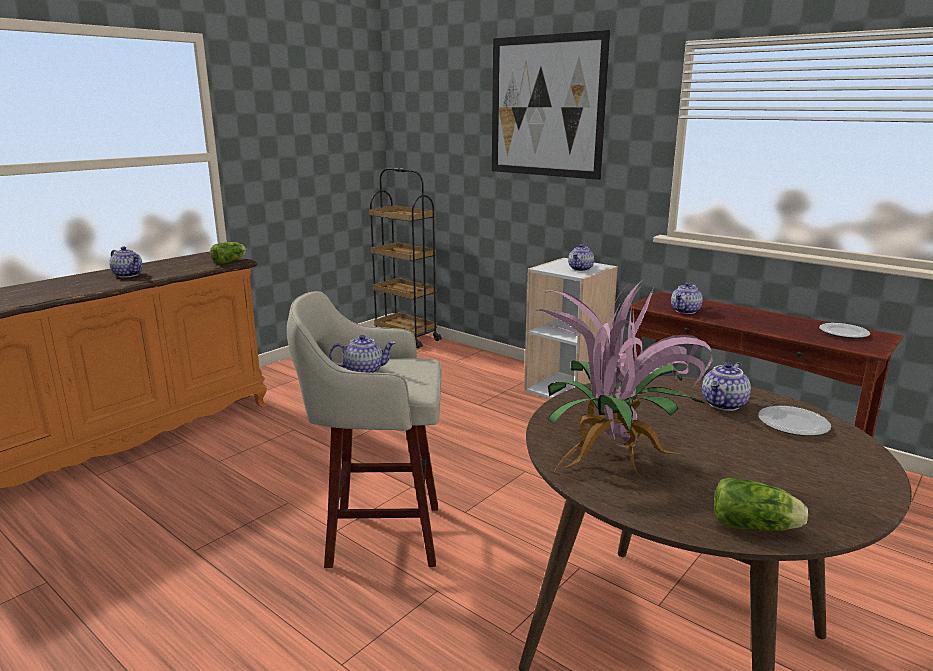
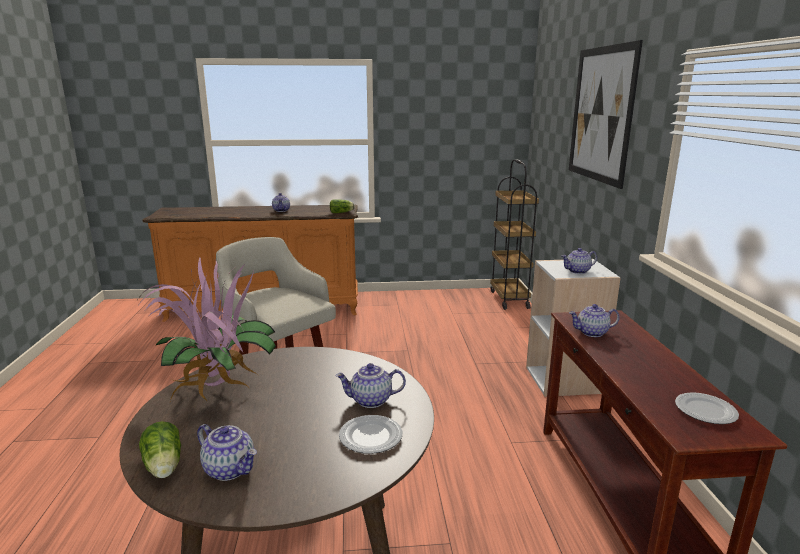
camera: 45 degrees right, 0 degrees up
(364, 371) = (273, 295): teapot -> teapot (230, 469)

